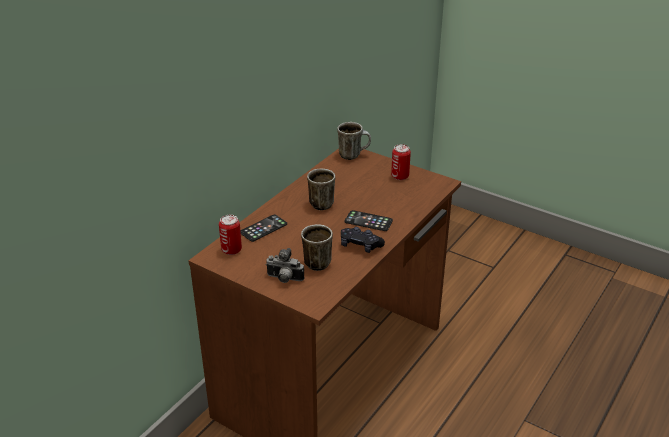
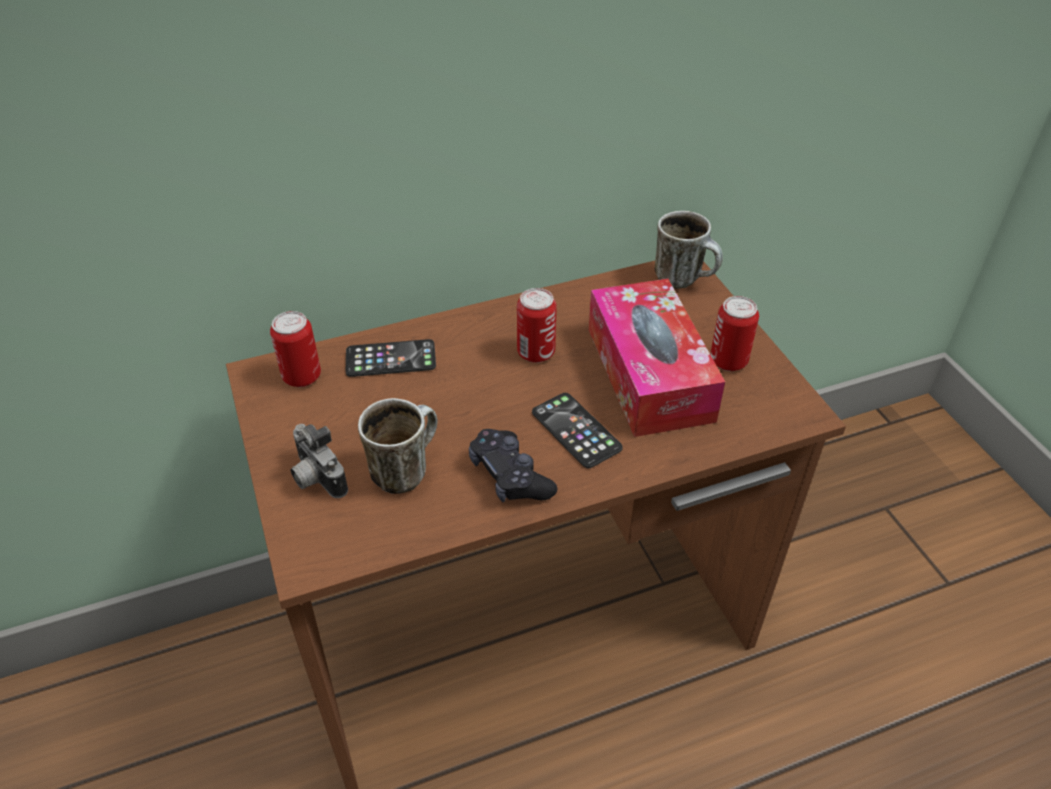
camera: 35 degrees right, 10 degrees up
(322, 202) = (536, 352): mug -> can
(375, 192) = (649, 374): none -> tissue box

